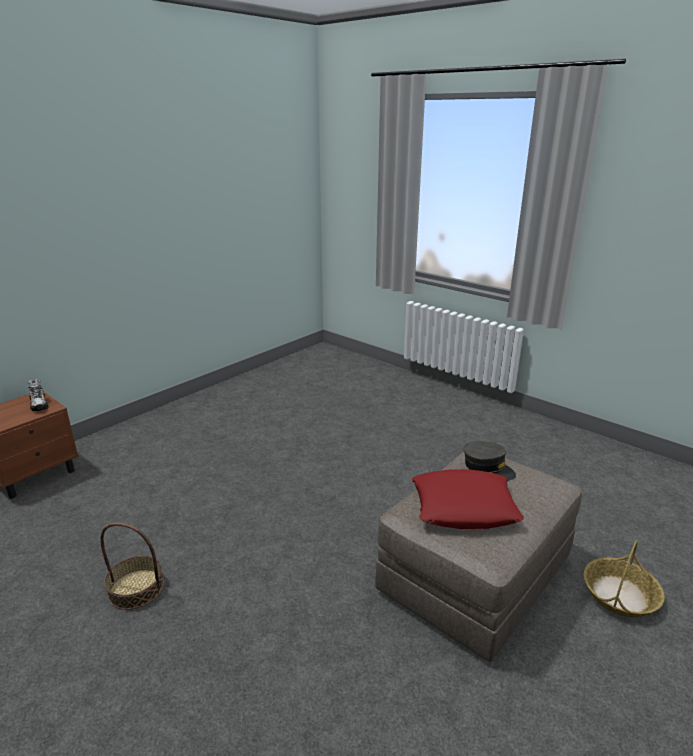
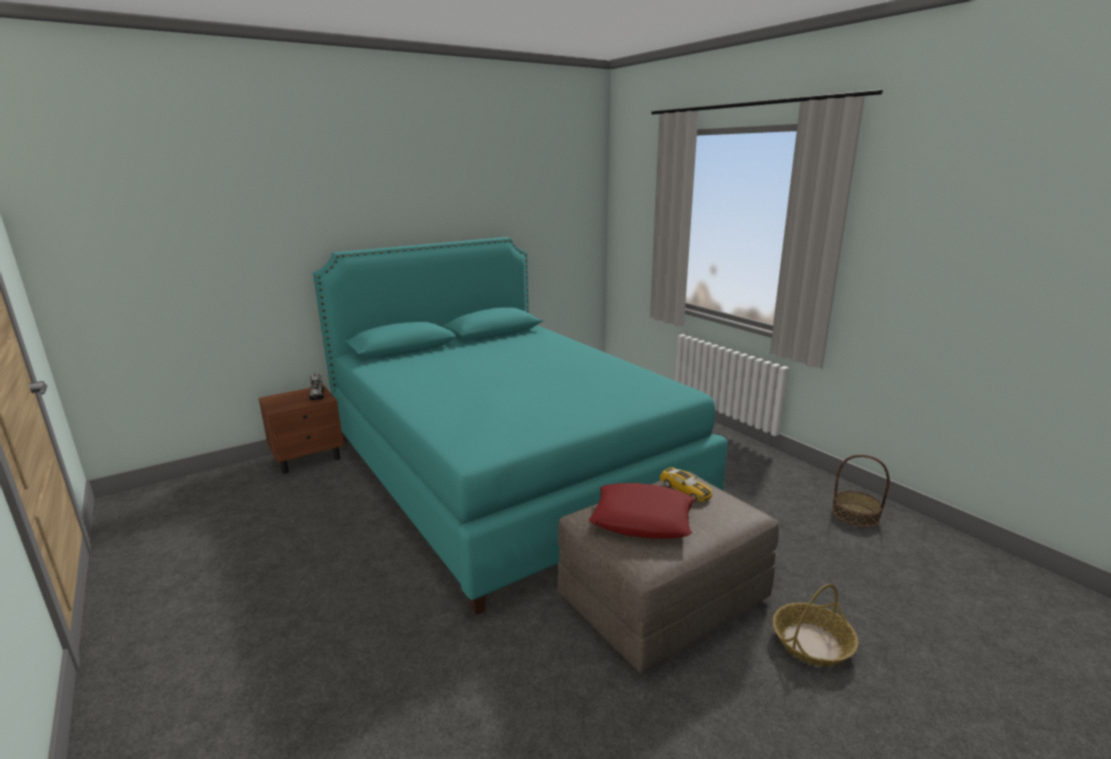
camera: 15 degrees right, 5 degrees down
(136, 588) = (353, 557): basket -> basket (855, 514)
(267, 459) = (507, 470): none -> turquoise bed
(487, 468) = (685, 490): grey cap -> toy car

